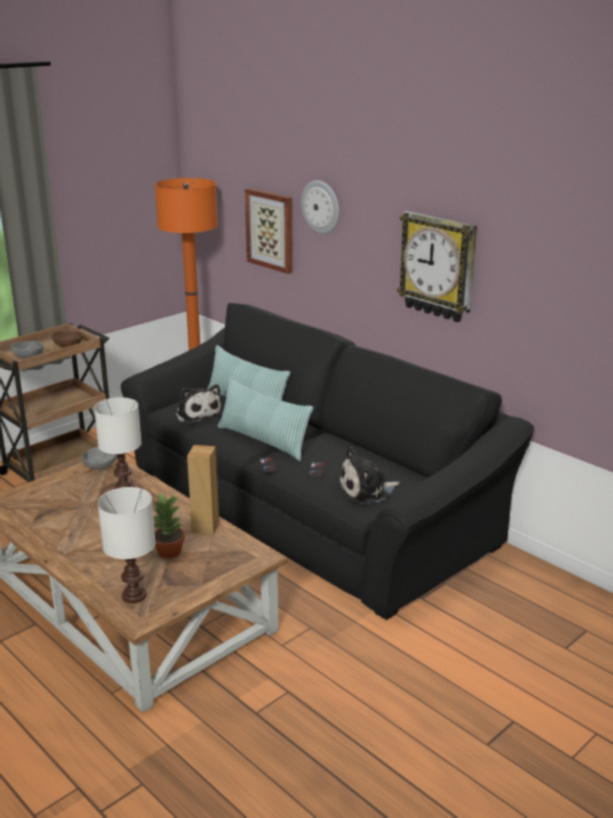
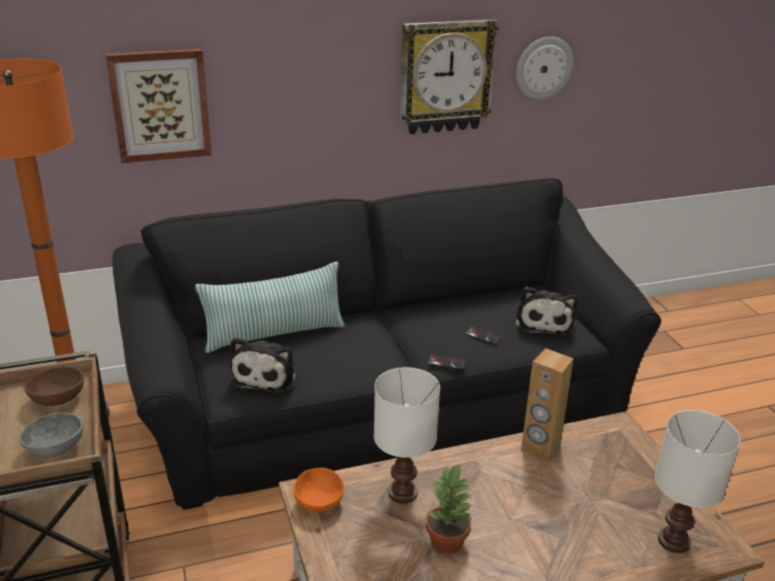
camera: 65 degrees left, 5 degrees up
(100, 466) = (320, 502): grey bowl -> orange bowl
(169, 552) = (585, 490): potted plant -> potted plant (447, 541)
(197, 414) = (266, 375): plush toy -> plush toy turned 105 degrees clockwise
(263, 440) = (383, 349): pillow -> none
(321, 207) = (260, 49): wall clock -> wall clock (543, 68)

